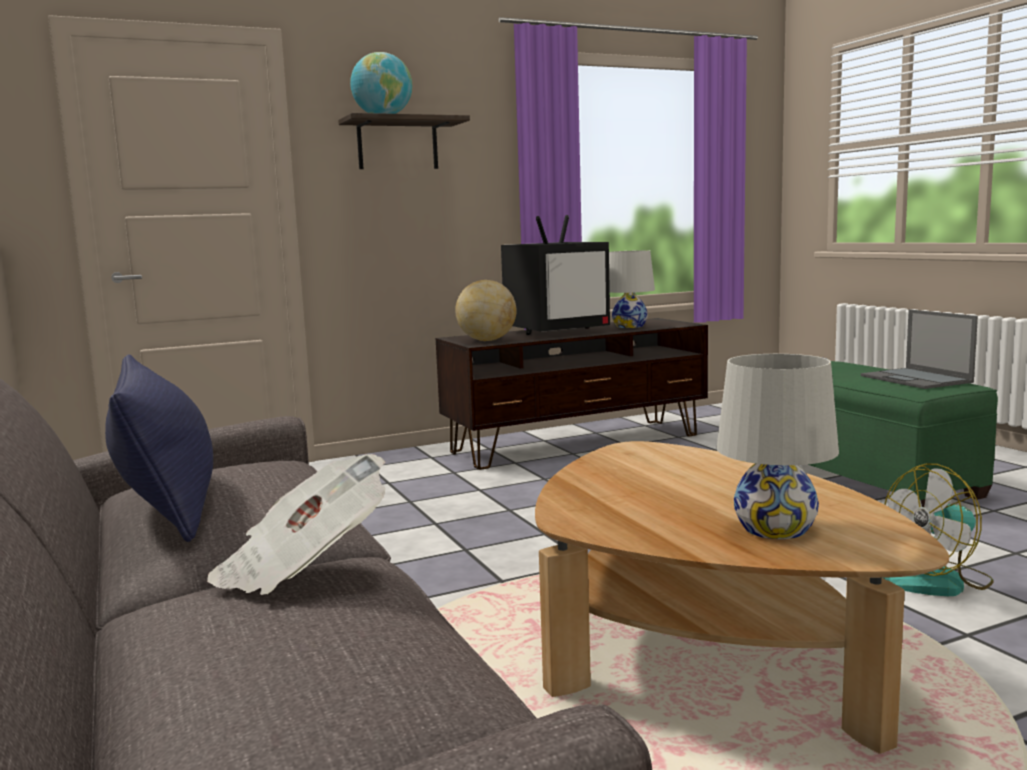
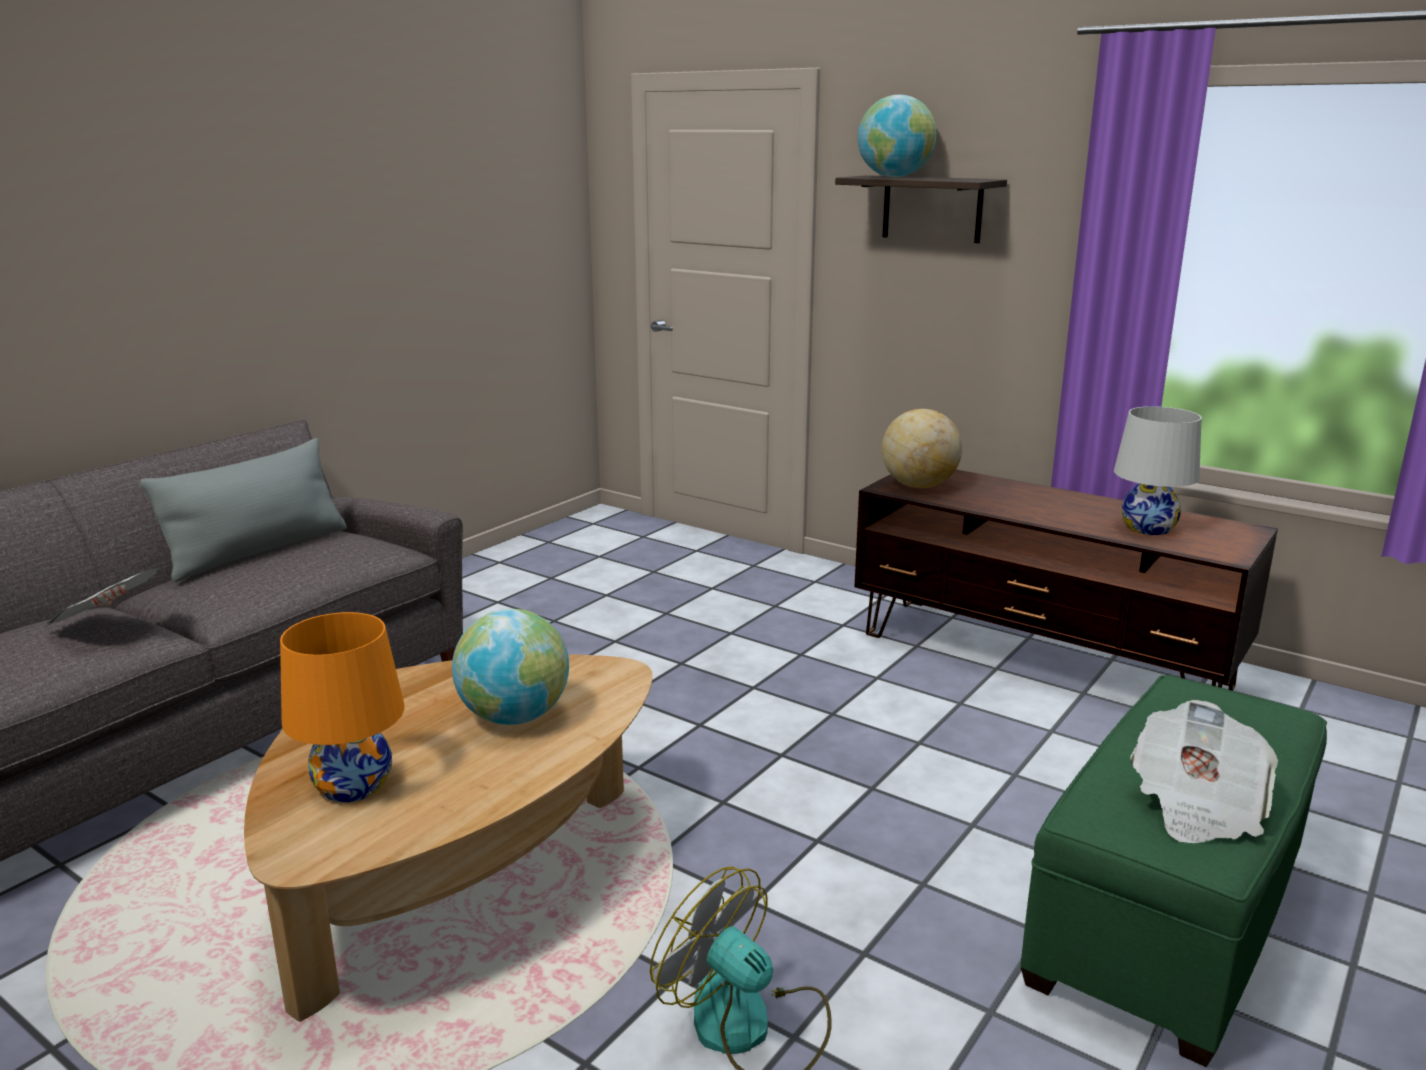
camera: 60 degrees right, 10 degrees up
(167, 502) = (258, 551): blue pillow -> grey pillow
(557, 331) = (1041, 501): television -> none
(686, 476) = (514, 717): none -> globe
(774, 529) = (352, 785): white table lamp -> orange table lamp
(917, 379) = (1196, 806): laptop -> newspaper

